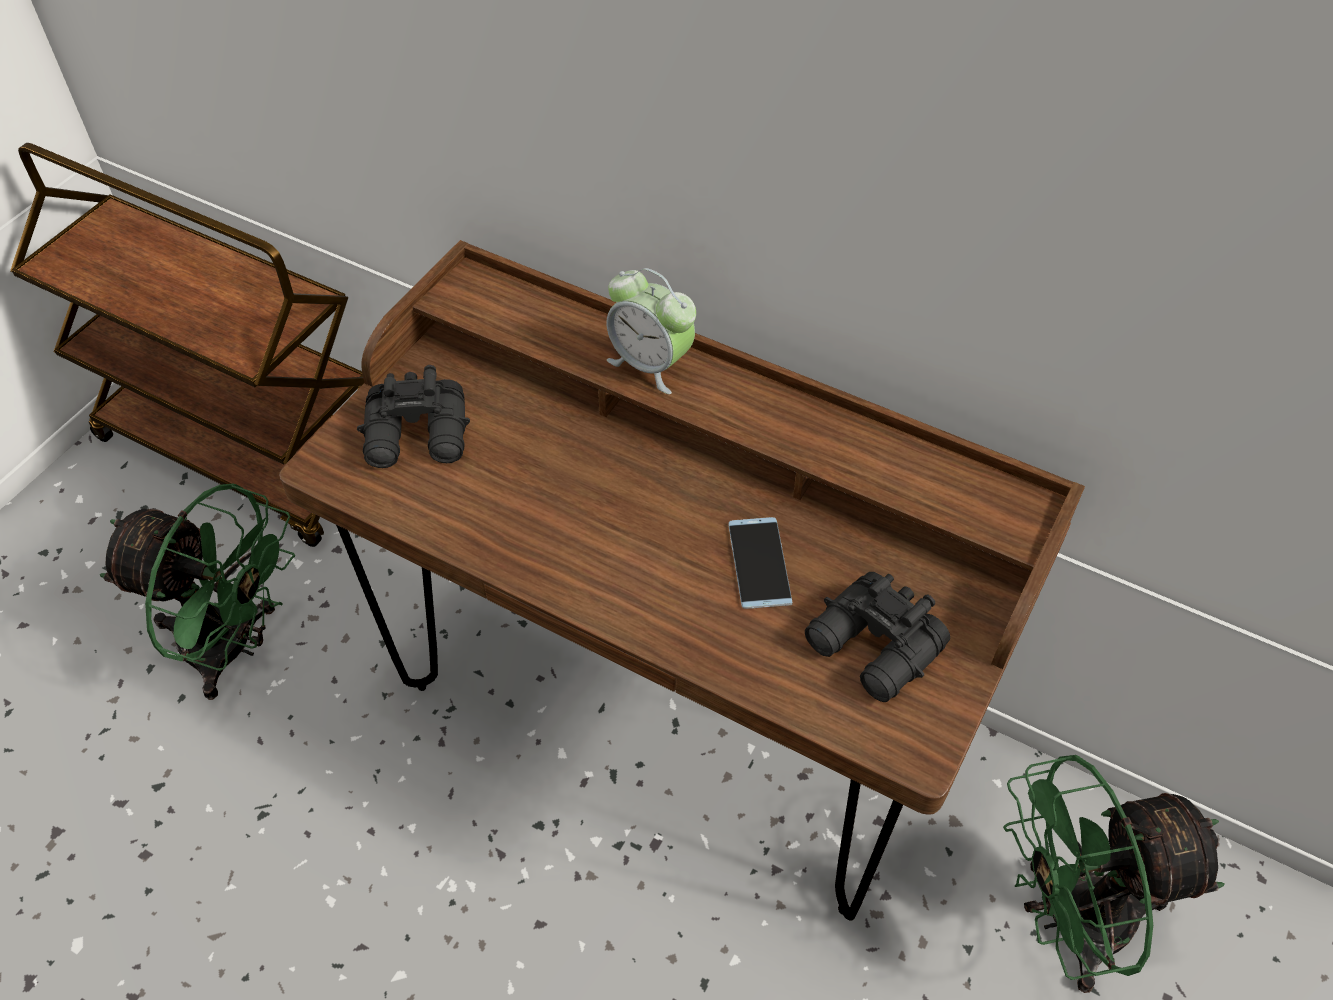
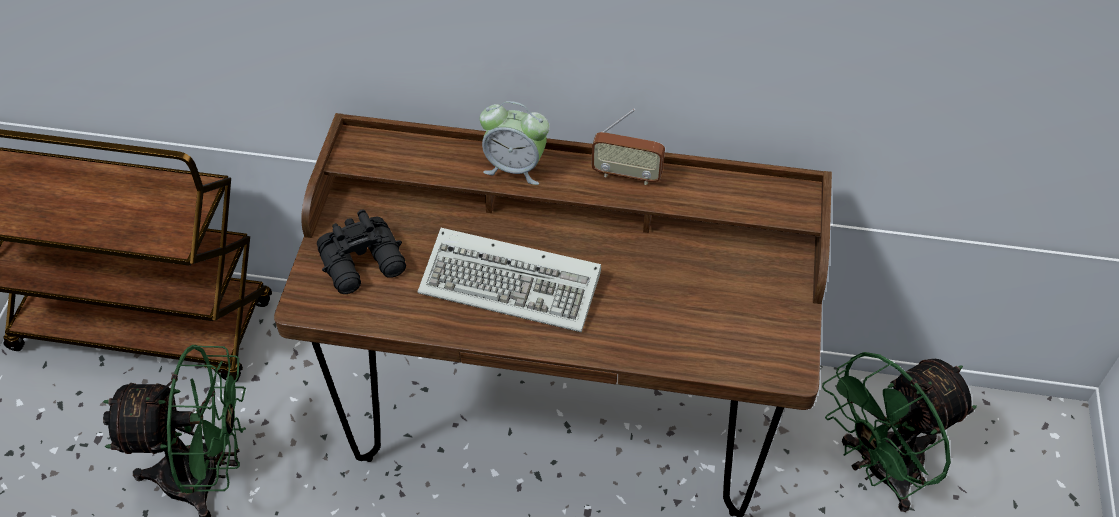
camera: 20 degrees left, 0 degrees up
(592, 516) = (514, 284): none -> keyboard
(759, 563) = (640, 282): phone -> none
(793, 413) = (626, 175): none -> radio
(874, 649) = (738, 316): black binoculars -> none

